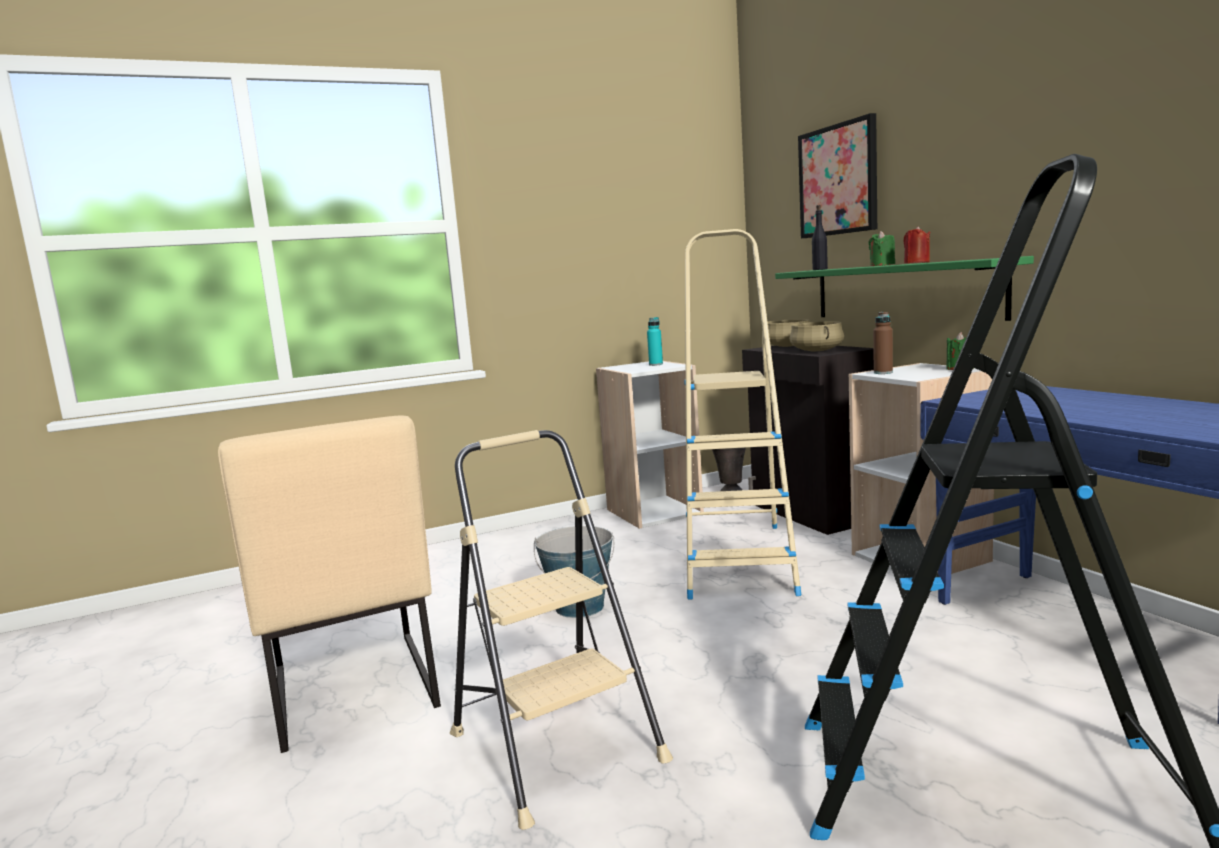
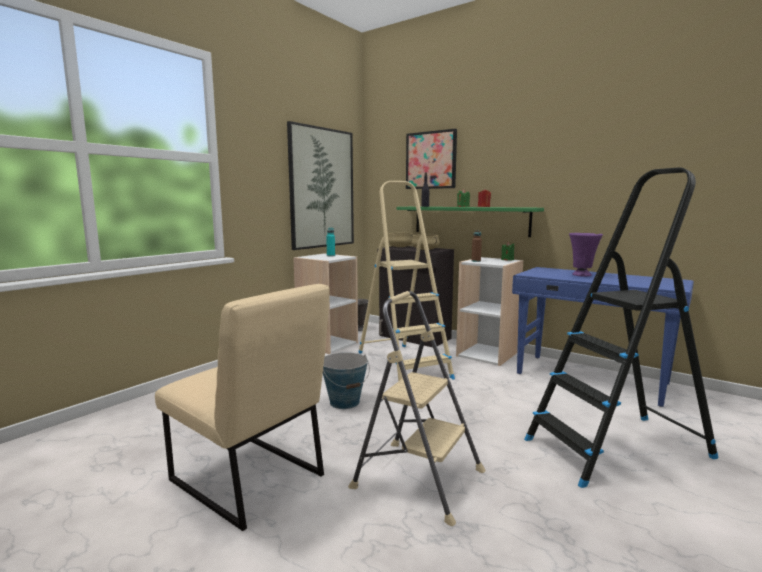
camera: 30 degrees left, 0 degrees up
(653, 251) = (322, 188): none -> picture
(1080, 404) = (582, 275): none -> purple vase

